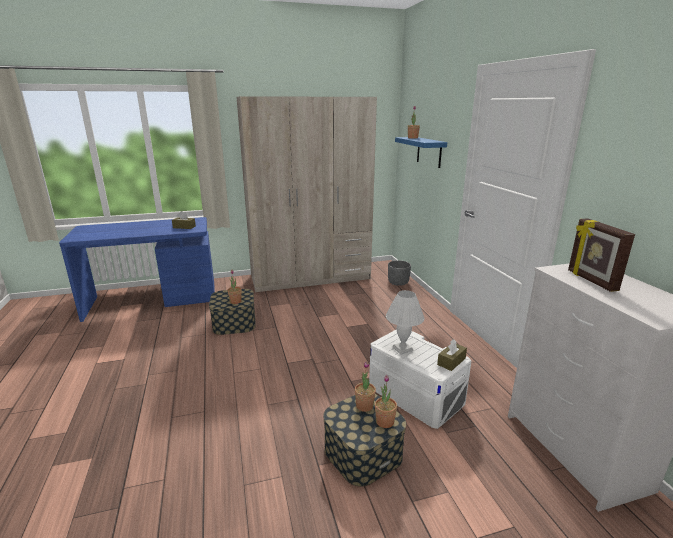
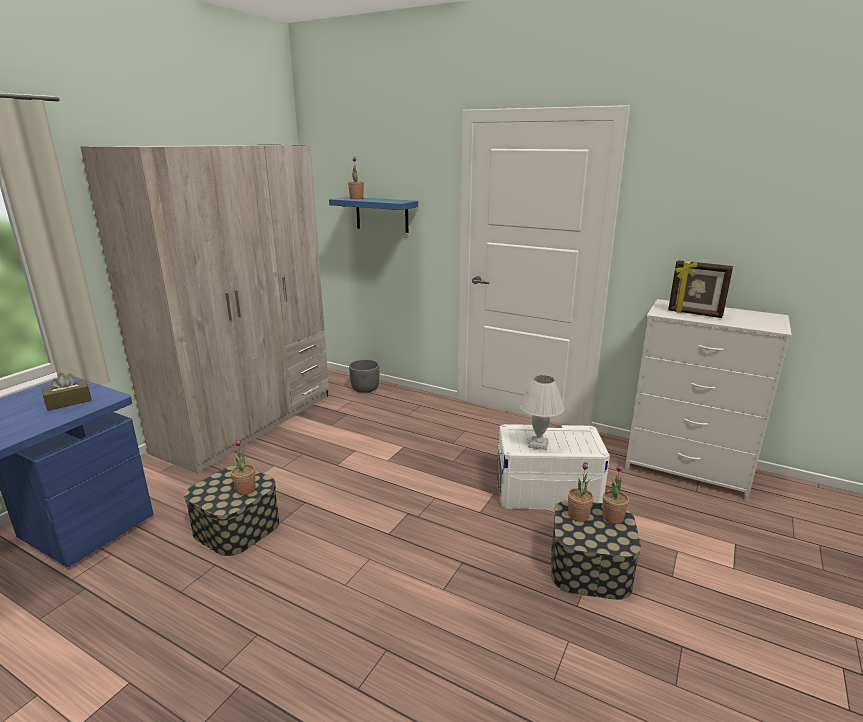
camera: 45 degrees left, 0 degrees up
(451, 361) = (588, 435): brown tissue box -> none

